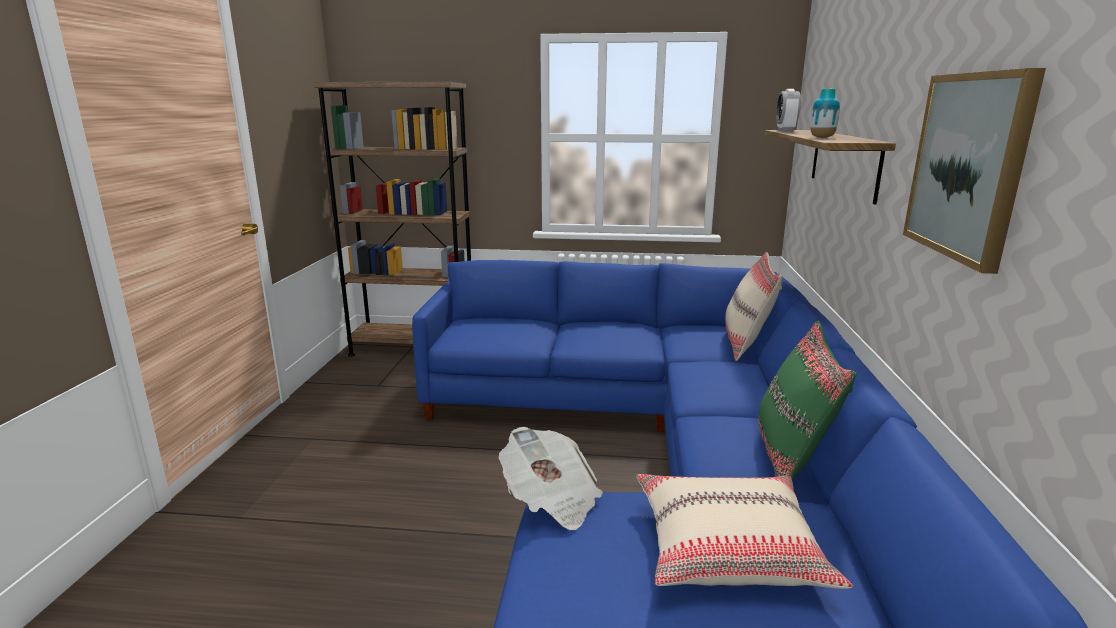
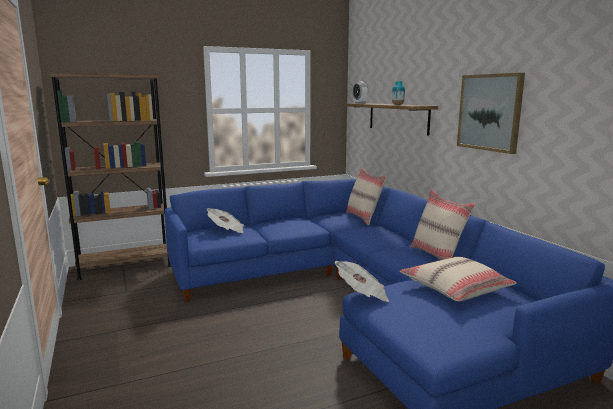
camera: 30 degrees left, 5 degrees down
(507, 326) = (226, 230): none -> newspaper
(792, 458) = (437, 256): green pillow -> beige pillow

